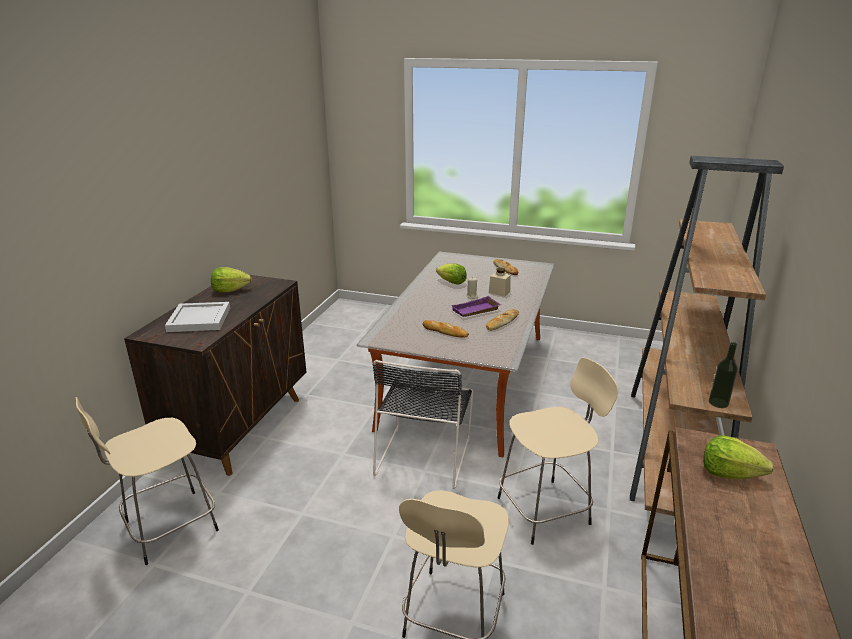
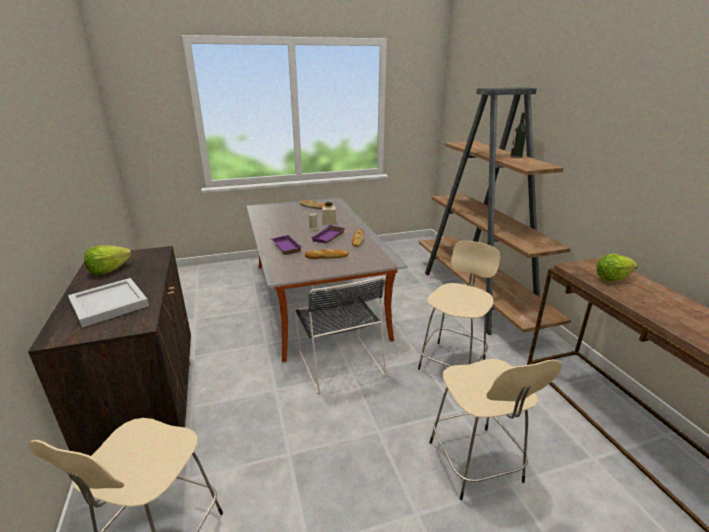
camera: 35 degrees left, 0 degrees up
(417, 309) = (285, 247): none -> purple tray
(451, 282) = (286, 223): lettuce -> none
(718, 403) = (547, 246): bottle -> bottle (516, 157)

